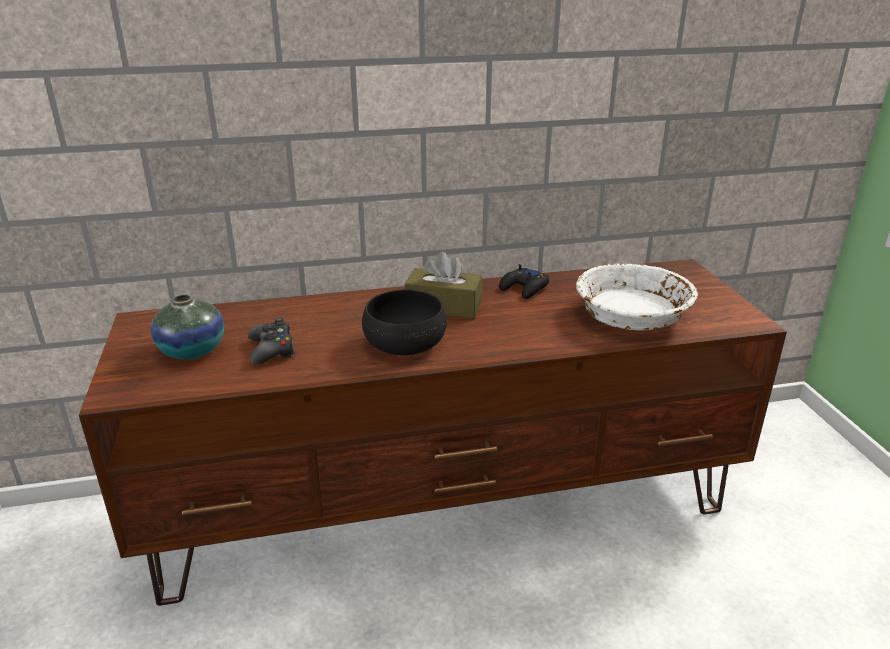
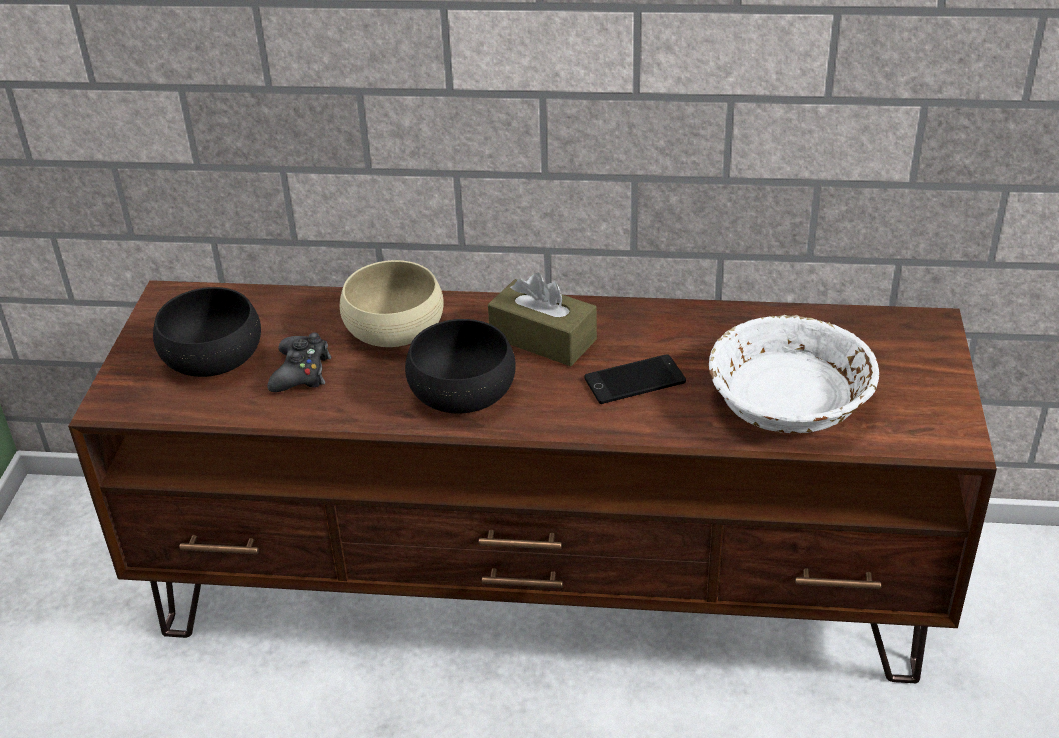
camera: 20 degrees right, 10 degrees up
(192, 351) = (212, 356): vase -> black bowl
(331, 315) = (394, 328): none -> beige bowl
(523, 320) = (635, 380): none -> phone
(524, 288) = (669, 325): black game controller -> none

